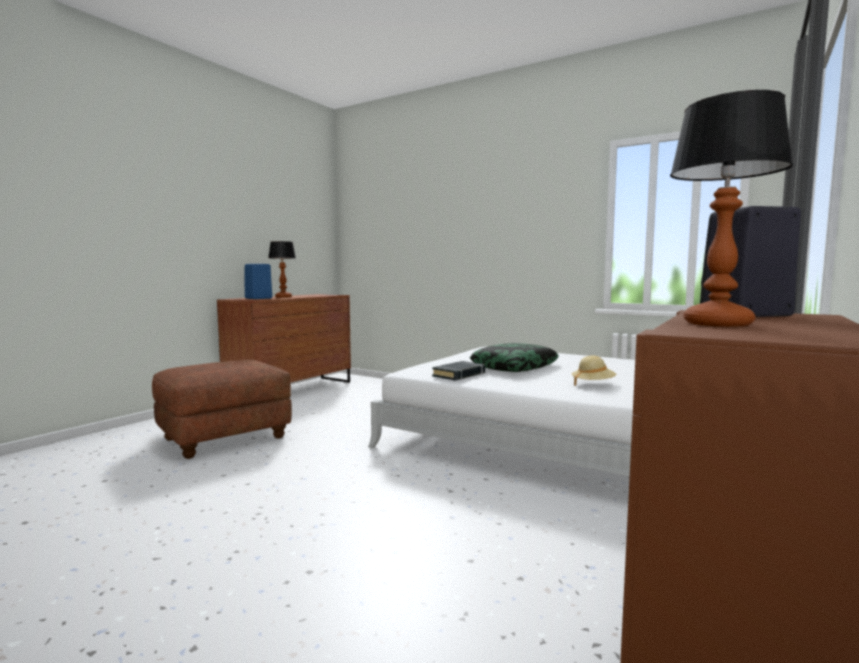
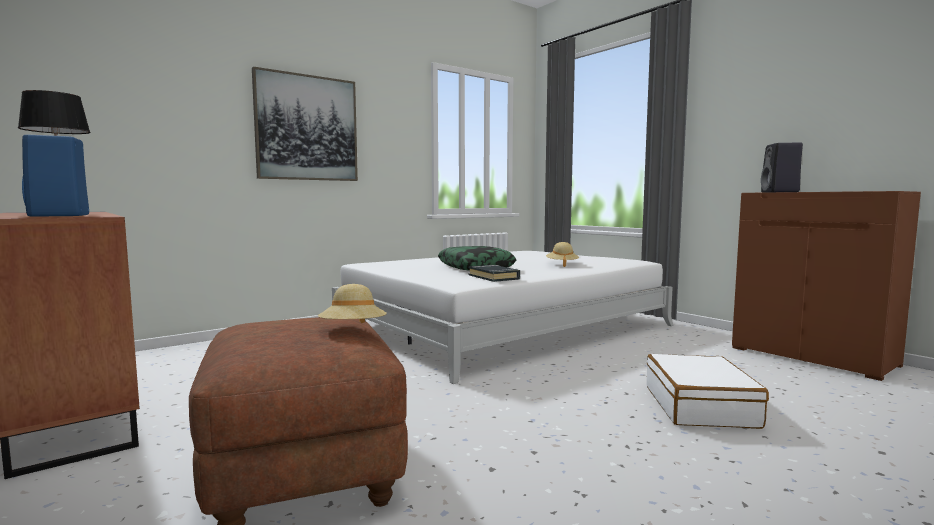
camera: 70 degrees left, 0 degrees up
(228, 371) = (353, 331): none -> beige hat
(362, 548) = (700, 406): none -> white suitcase
(479, 232) = (307, 128): none -> picture
(718, 324) = (842, 191): table lamp -> none

